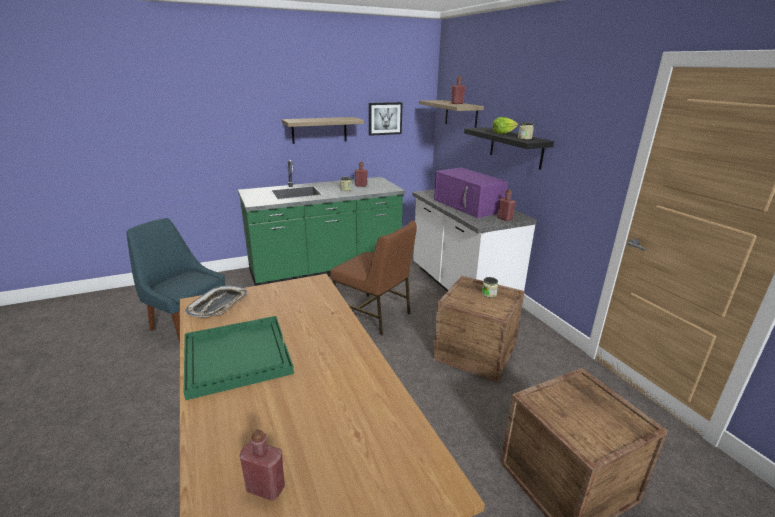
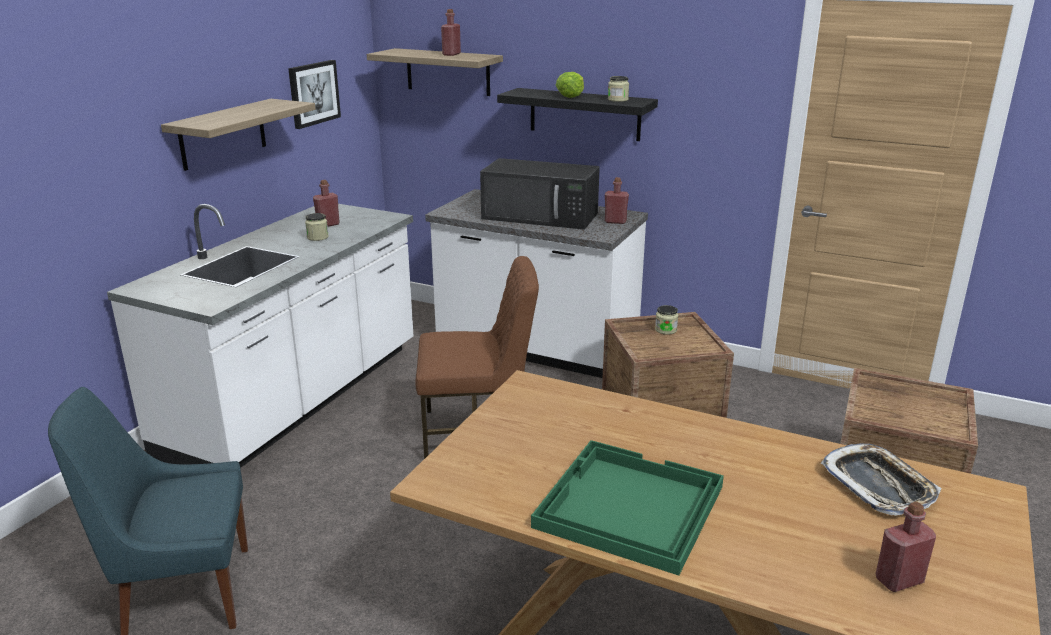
camera: 40 degrees left, 0 degrees up
(218, 305) = (471, 471): tray -> tray (878, 485)
(326, 269) = (297, 399): green counter -> white counter
(468, 206) = (542, 216): purple microwave -> black microwave

